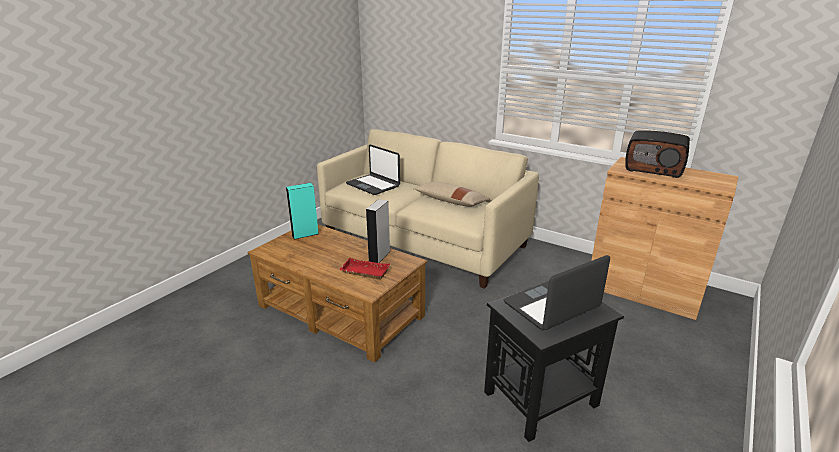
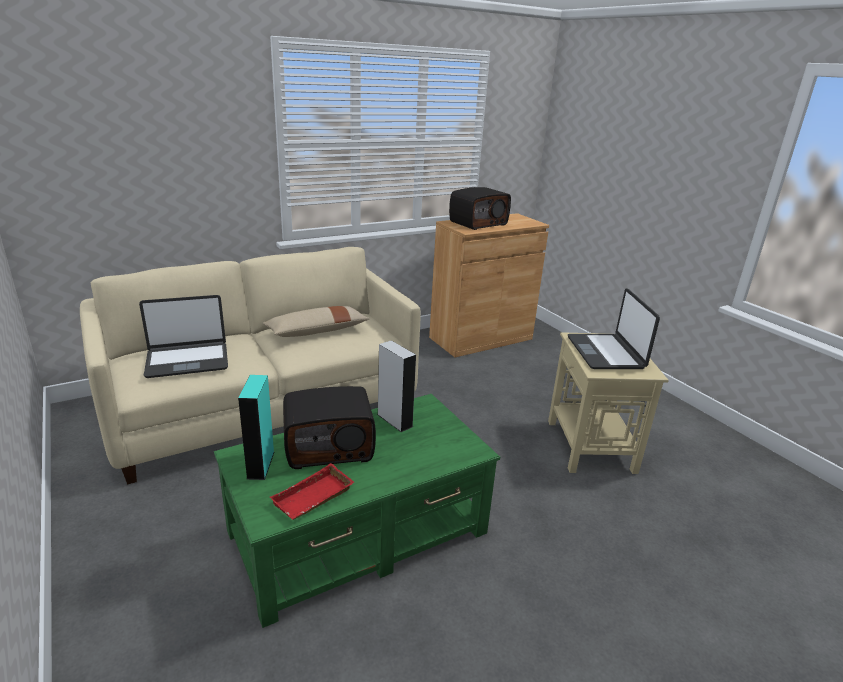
camera: 65 degrees left, 0 degrees up
(334, 246) = (329, 446): none -> radio
(340, 311) = (360, 532): brown coffee table -> green coffee table
(364, 272) = (426, 442): red tray -> red tray (313, 499)
(539, 399) = (590, 446): black side table -> beige side table

